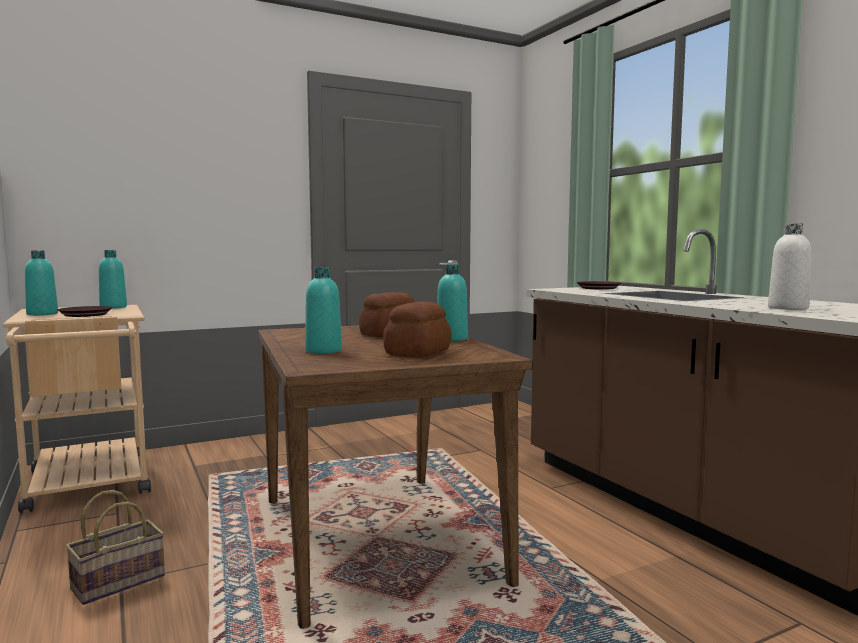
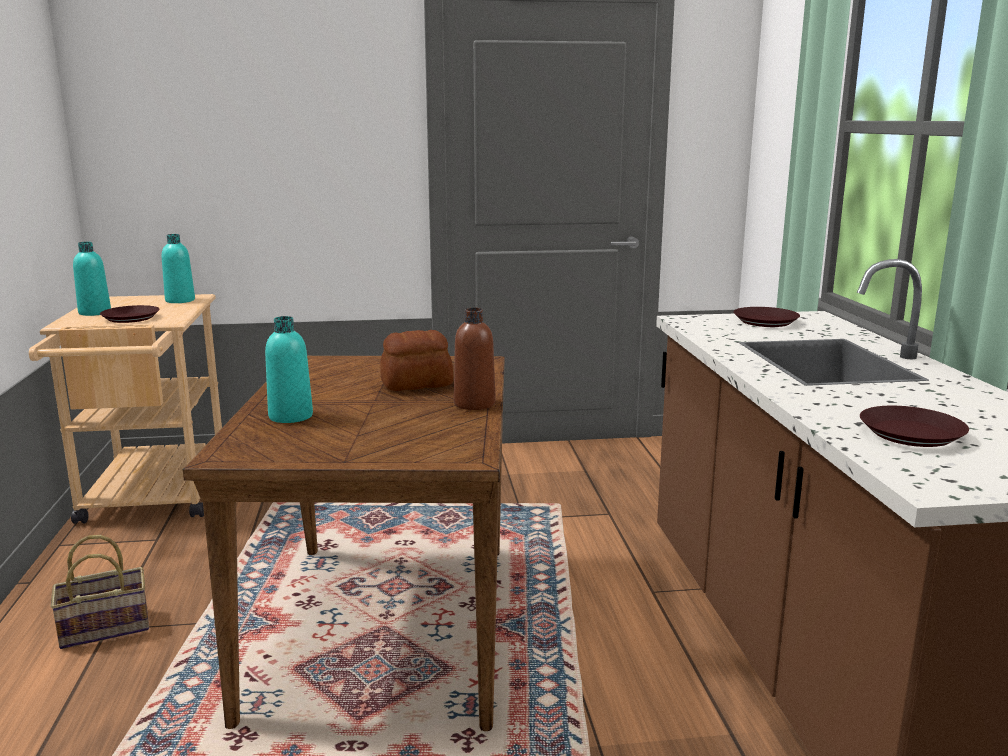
camera: 20 degrees right, 10 degrees up
(419, 353) = (387, 435): bread -> none
(451, 339) = (474, 404): turquoise bottle -> brown bottle
(788, 308) = (910, 434): white bottle -> brown plate

